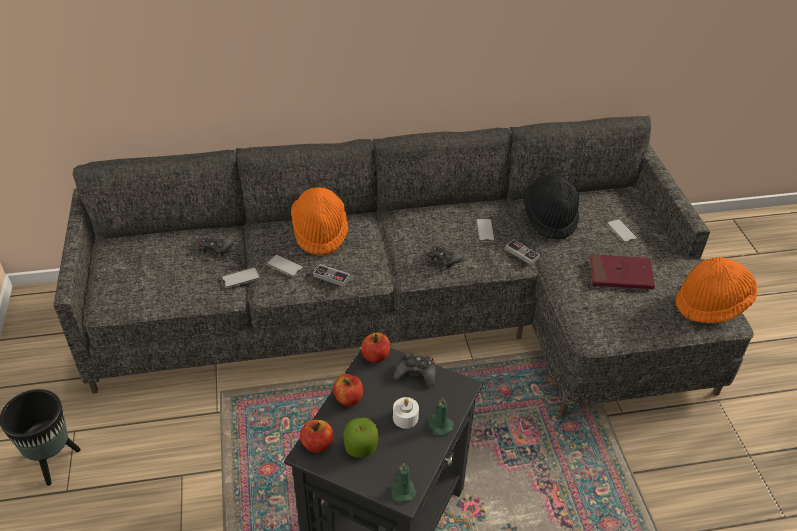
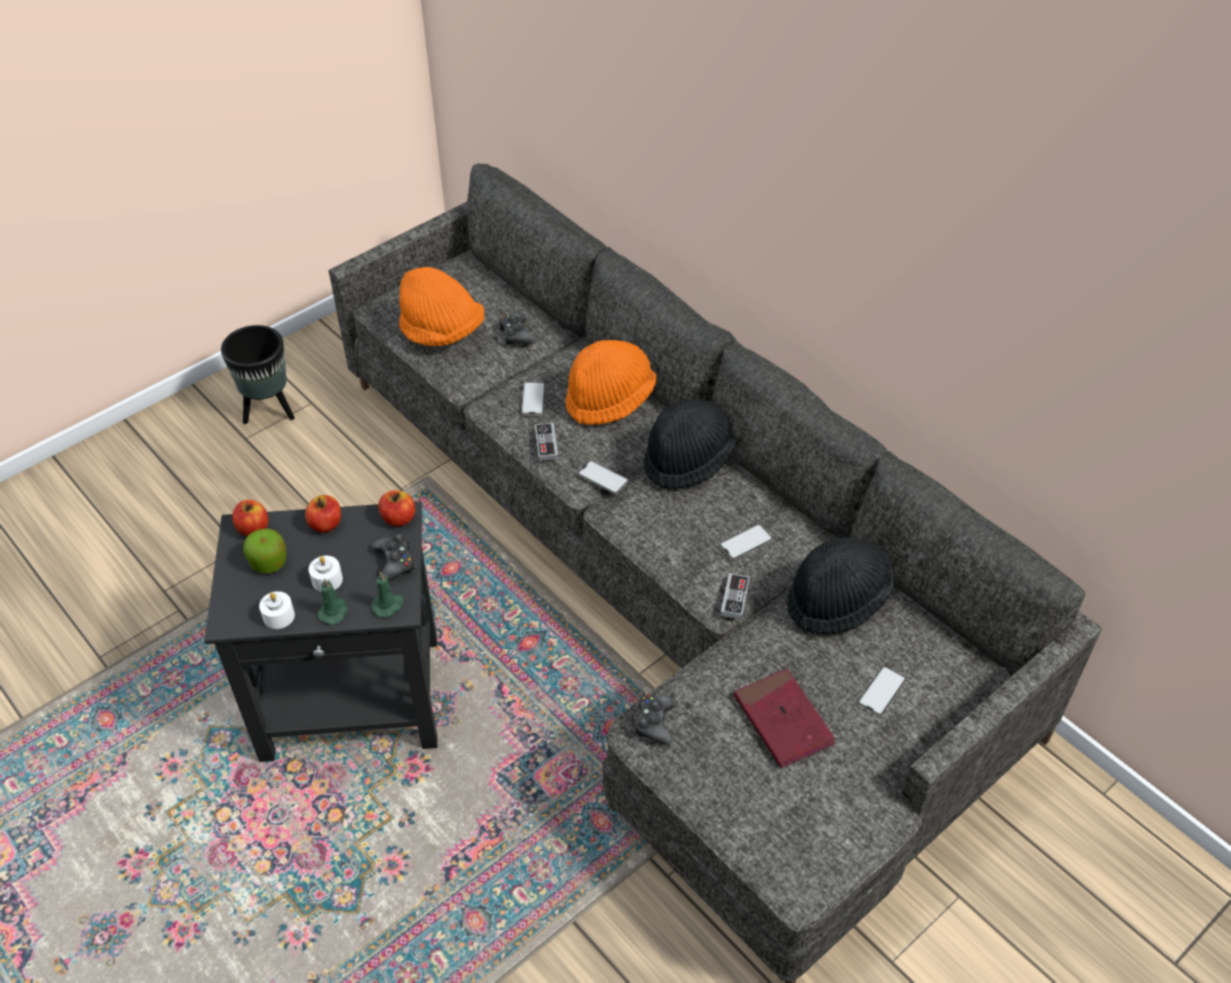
camera: 60 degrees right, 5 degrees up
(240, 278) = (490, 376): phone -> phone (603, 477)
(401, 223) = (689, 459): none -> black hat
(402, 489) = (233, 617): green candle -> green candle (388, 605)
(421, 459) = (279, 616): none -> white candle
(444, 259) = (656, 526): black game controller -> black game controller (654, 722)
(711, 304) = (809, 850): orange hat -> orange hat (442, 332)

